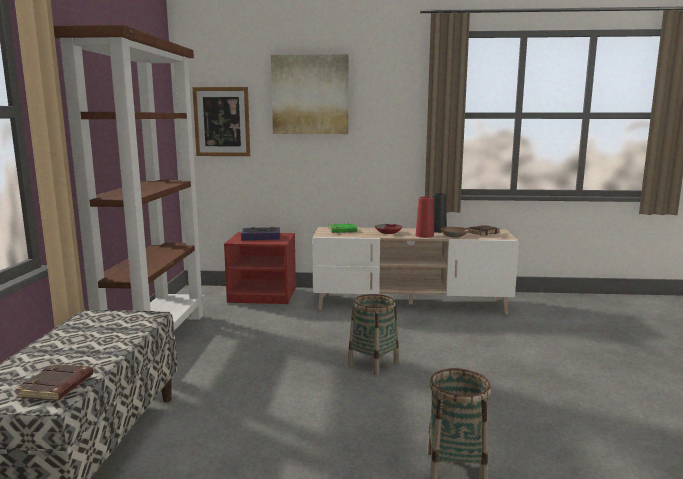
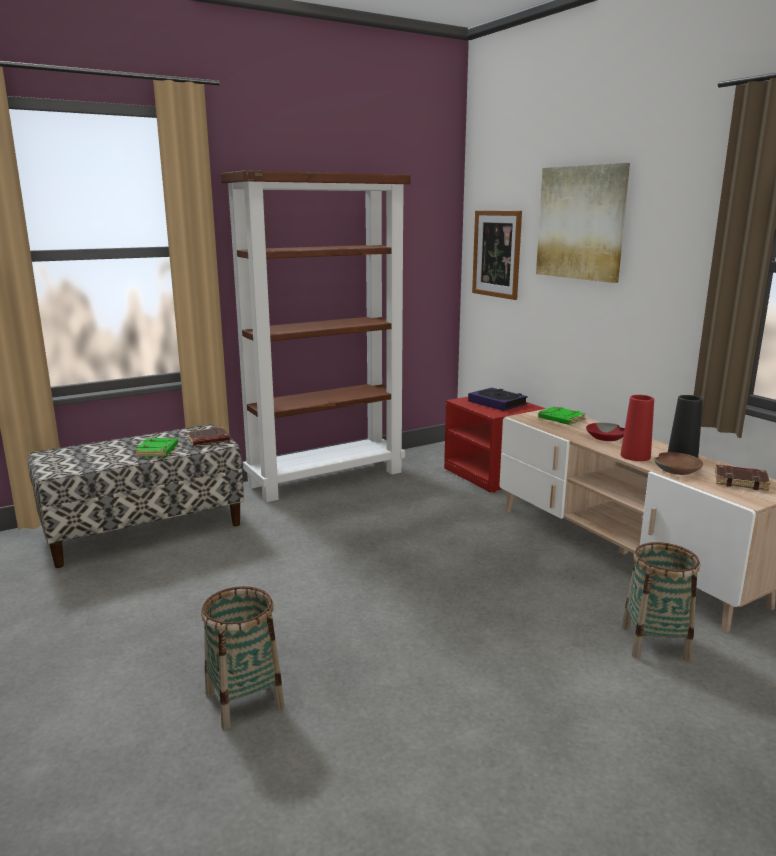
camera: 55 degrees right, 5 degrees up
(57, 387) = (74, 466): brown book -> brown book (208, 440)
(108, 342) = (157, 451): none -> green book
(373, 363) = (416, 585): basket -> basket (655, 643)

